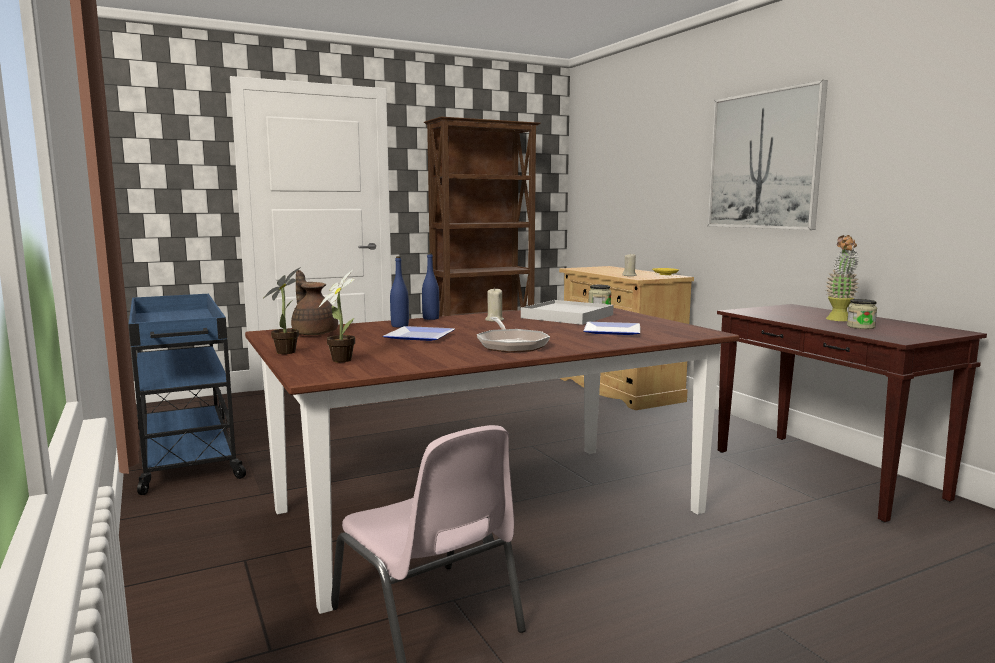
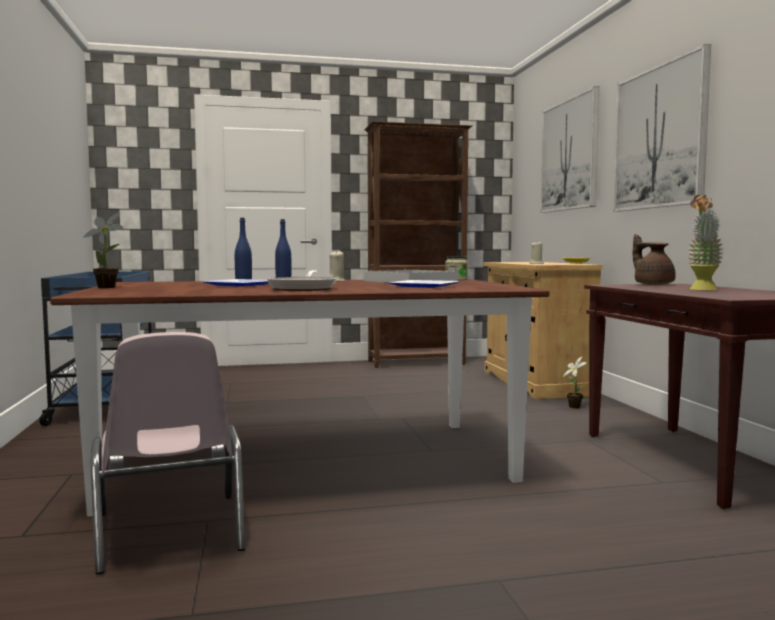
camera: 15 degrees right, 5 degrees down
(314, 333) = (161, 283): brown teapot -> brown teapot (653, 284)
(342, 359) = (136, 290): potted plant -> potted plant (574, 406)
(648, 161) = (569, 155): none -> picture
(860, 327) = (714, 292): jar -> none

